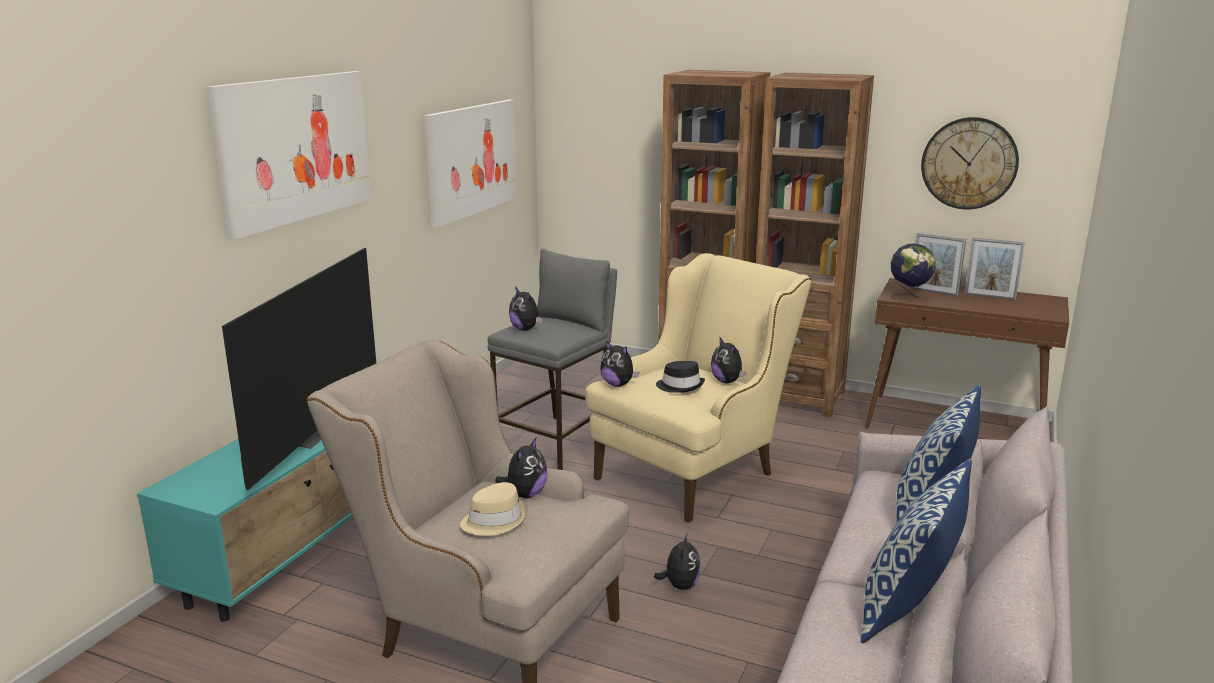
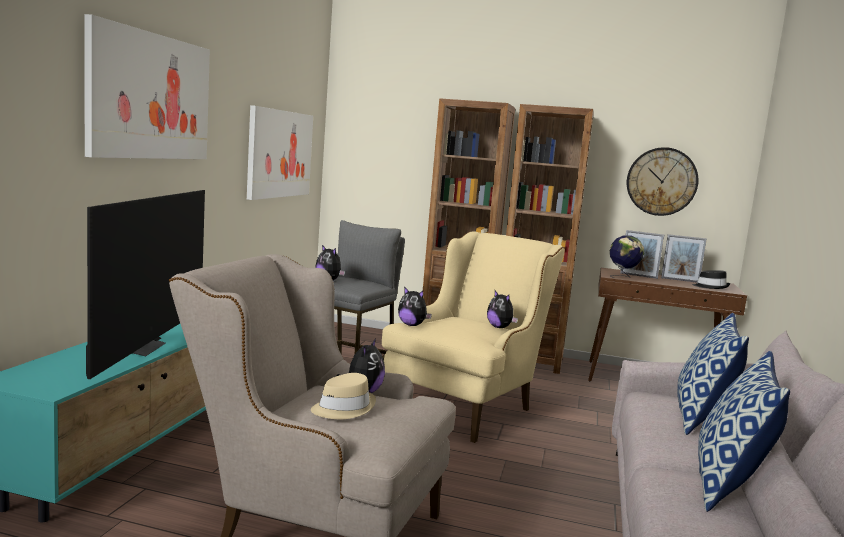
camera: 10 degrees left, 10 degrees down
(680, 386) = (465, 327): black hat -> black hat (710, 287)
(680, 585) = (484, 490): plush toy -> none

